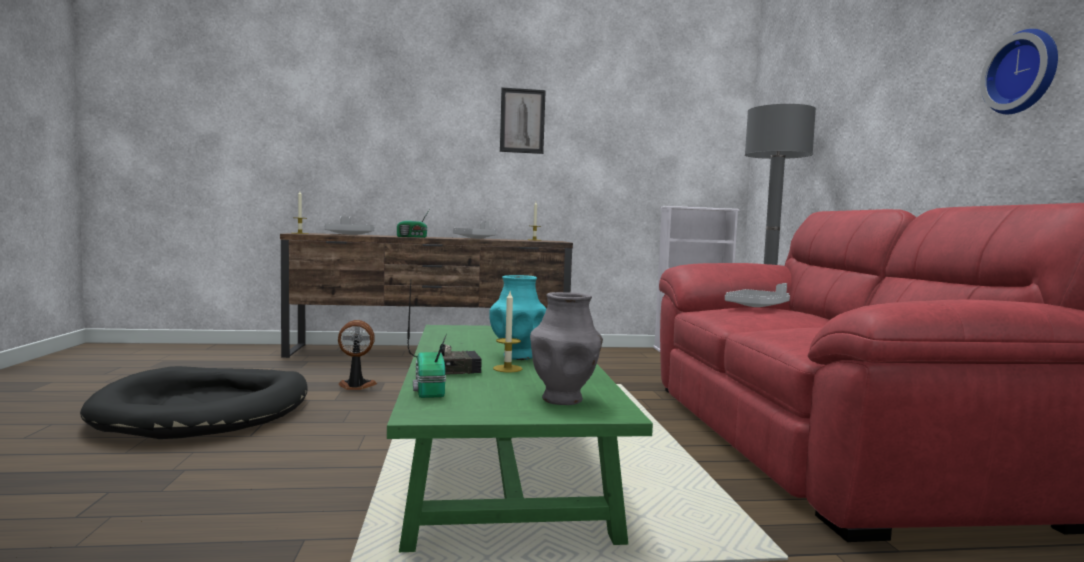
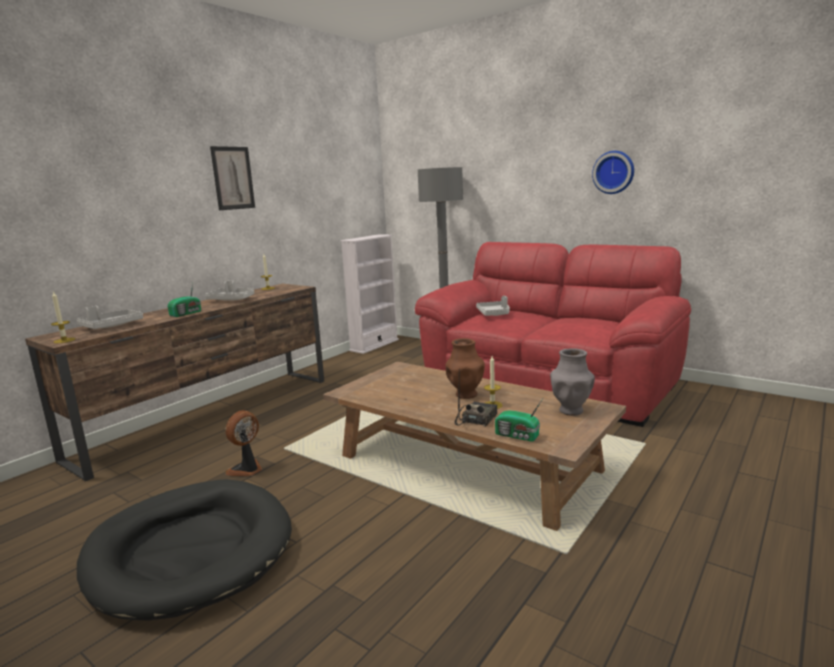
camera: 45 degrees left, 10 degrees up
(504, 458) = (468, 463): green coffee table -> brown coffee table
(517, 356) = (465, 395): turquoise vase -> brown vase

